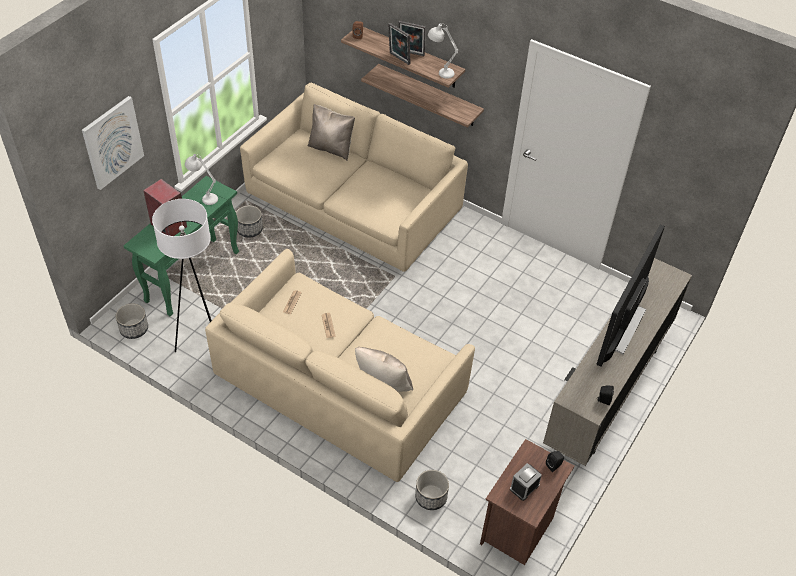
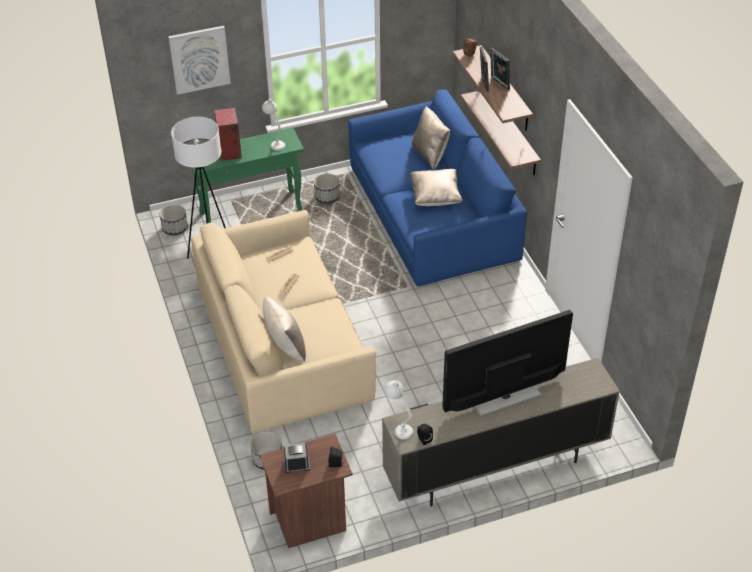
camera: 40 degrees right, 5 degrees down
(354, 201) = (433, 214): beige sofa -> blue sofa
(373, 184) = (435, 197): none -> beige pillow
(439, 72) = (507, 107): white table lamp -> white table lamp (399, 427)

